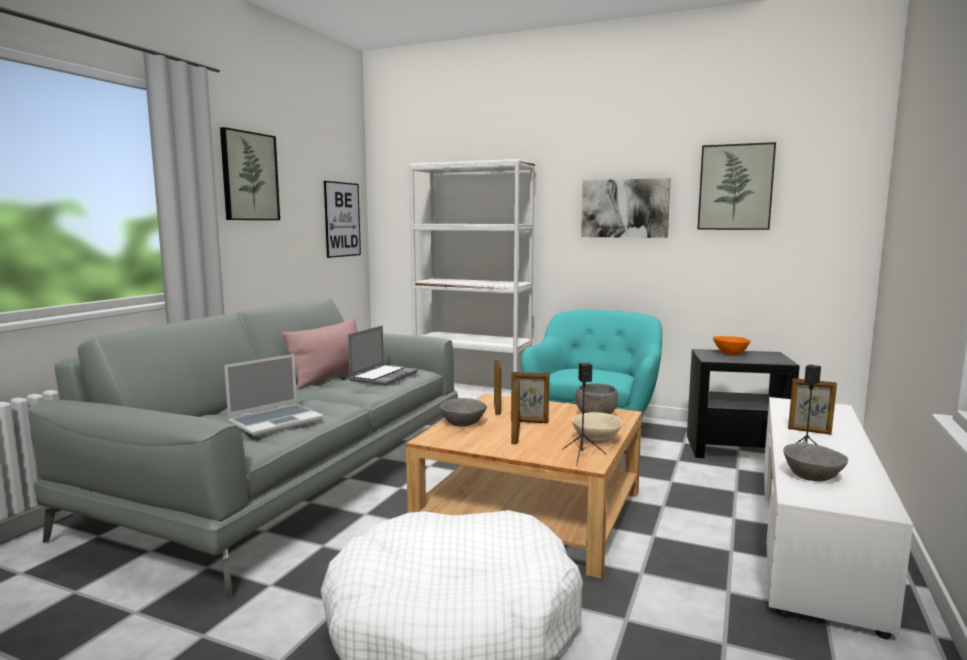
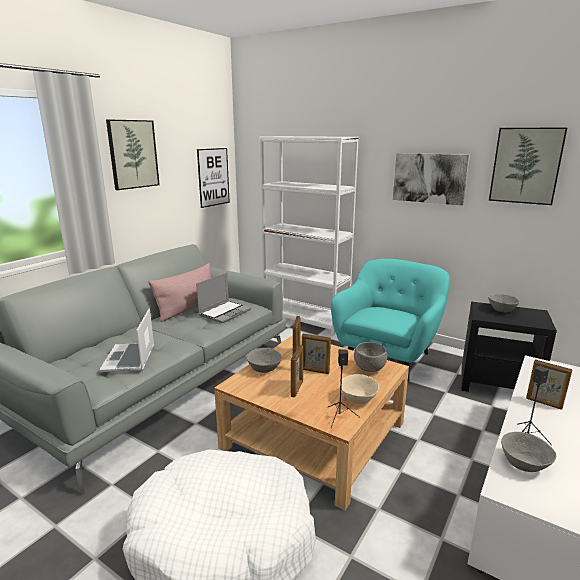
camera: 10 degrees right, 10 degrees up
(276, 421) = (129, 359): laptop -> laptop turned 120 degrees clockwise
(731, 353) = (502, 310): orange bowl -> grey bowl

